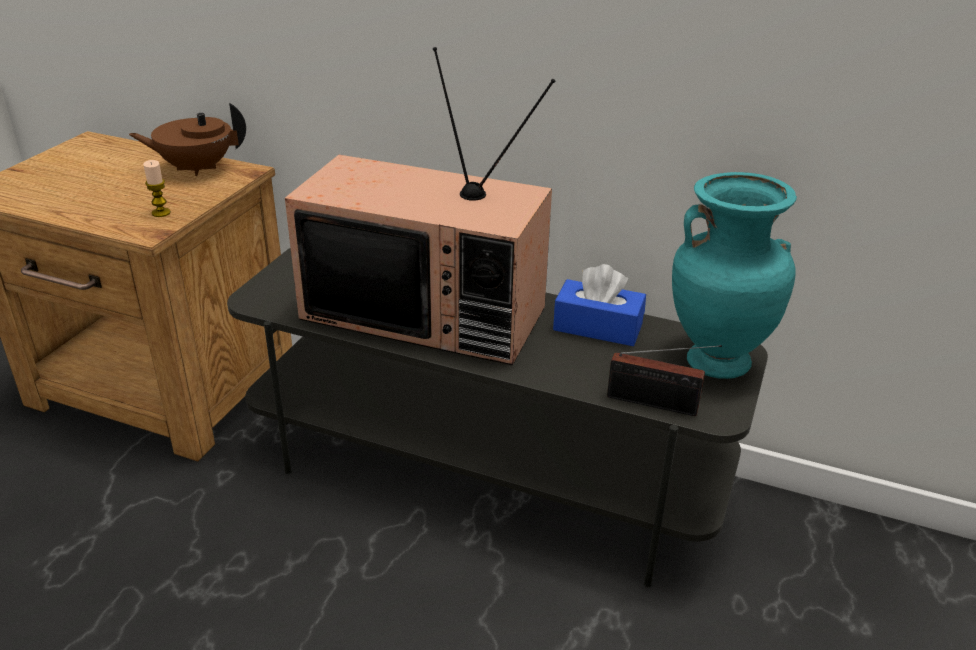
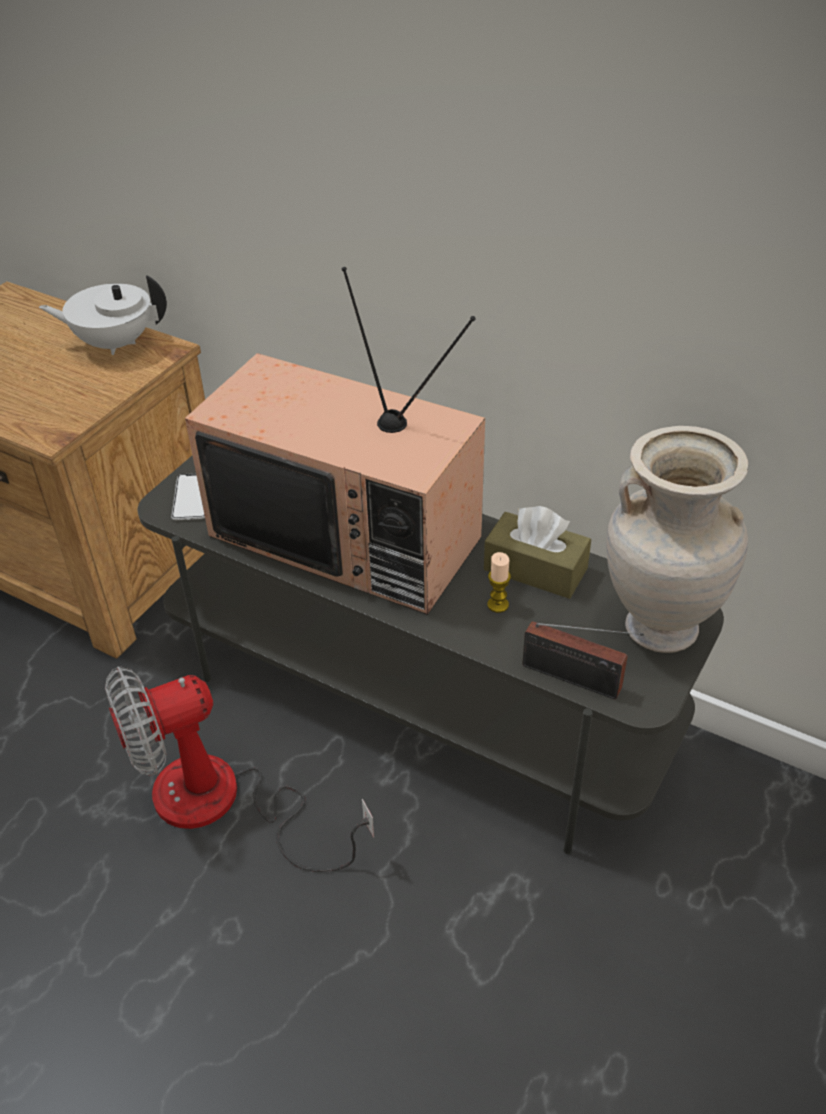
camera: 10 degrees right, 10 degrees up
(161, 213) = (67, 408): candle -> candle (498, 605)
(196, 168) = (114, 343): brown teapot -> white teapot
(277, 292) = (192, 498): none -> phone
(319, 575) = (223, 804): none -> fan
(597, 327) = (535, 569): blue tissue box -> brown tissue box
(716, 362) = (659, 627): turquoise vase -> beige vase

